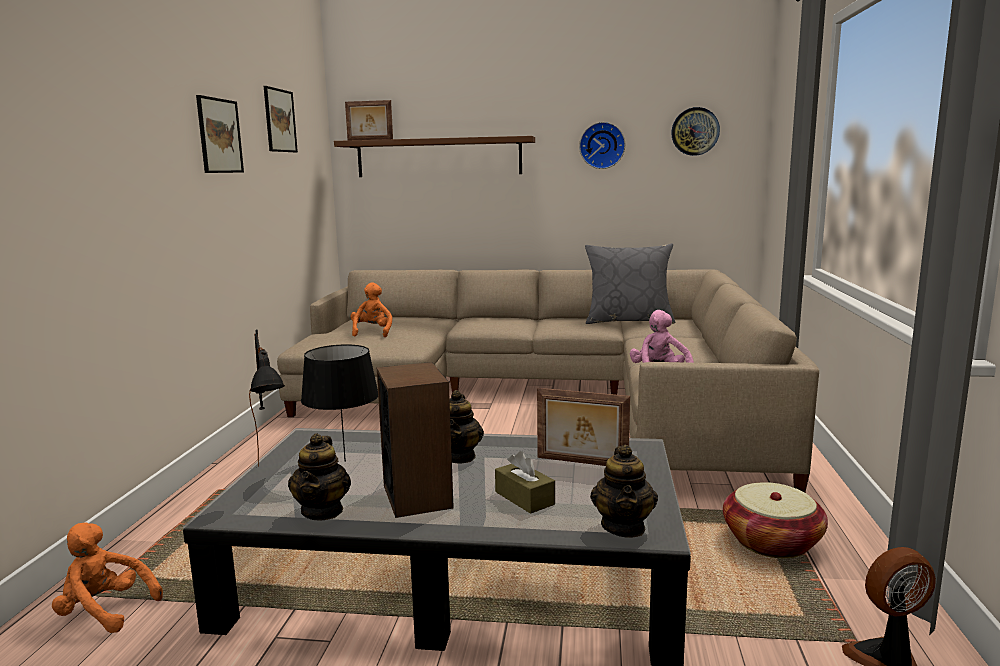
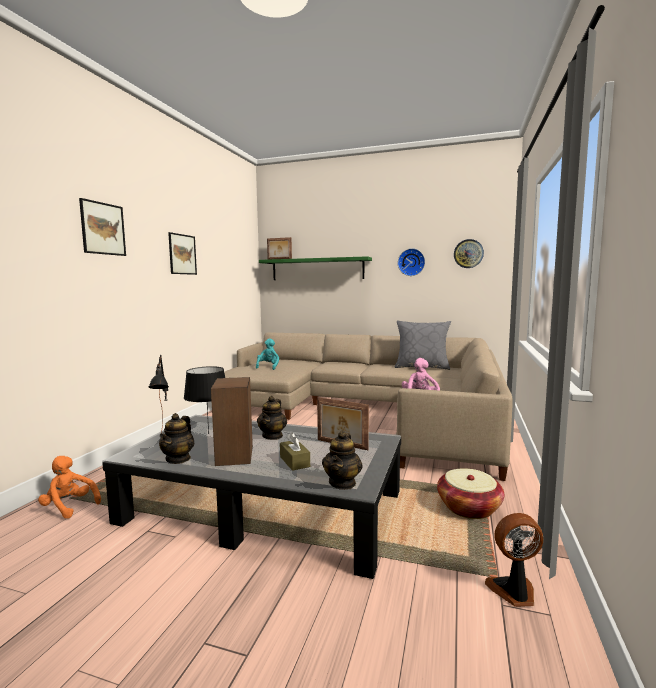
camera: 10 degrees right, 5 degrees down
(280, 120) = (224, 247): picture -> picture (103, 228)
(372, 332) = (268, 367): orange plush toy -> turquoise plush toy
(438, 157) = (317, 269): brown shelf -> green shelf

